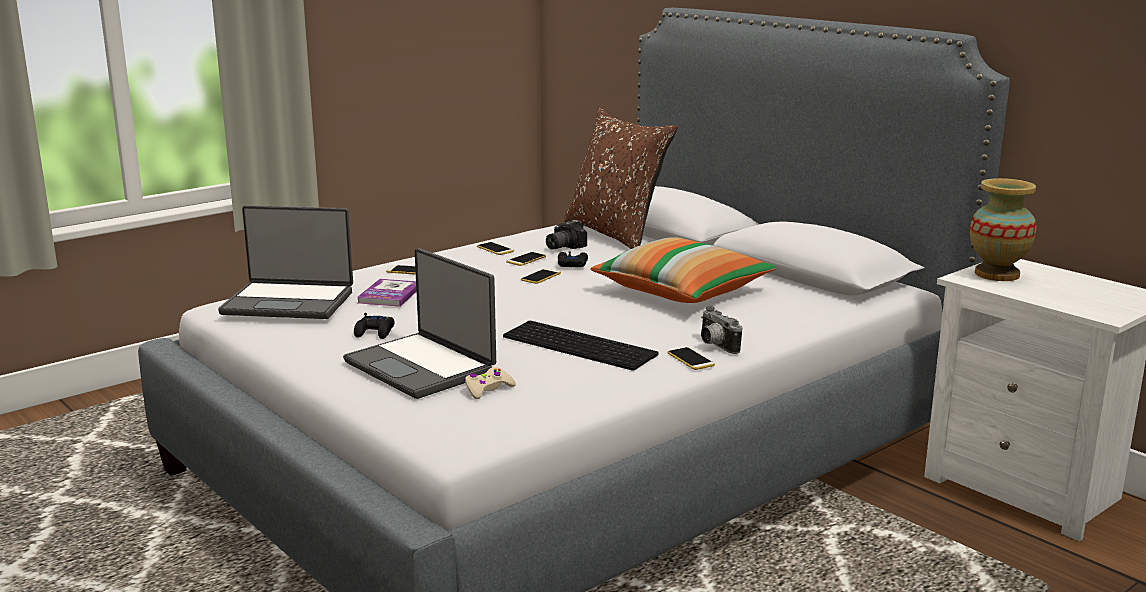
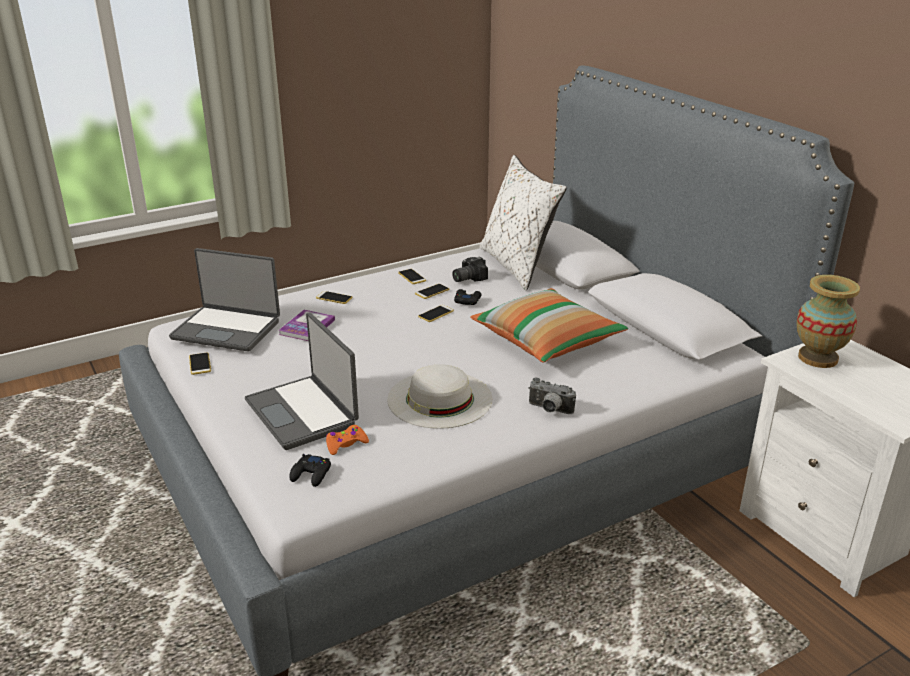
camera: 10 degrees right, 10 degrees up
(375, 332) = (282, 368): black game controller -> black game controller (311, 474)
(488, 389) = (345, 444): beige game controller -> orange game controller
(582, 345) = (439, 399): keyboard -> white hat
(616, 234) = (518, 266): brown pillow -> white pillow
(690, 359) = (523, 424): phone -> phone (200, 364)
(714, 346) = (549, 410): camera -> camera turned 45 degrees counterclockwise

